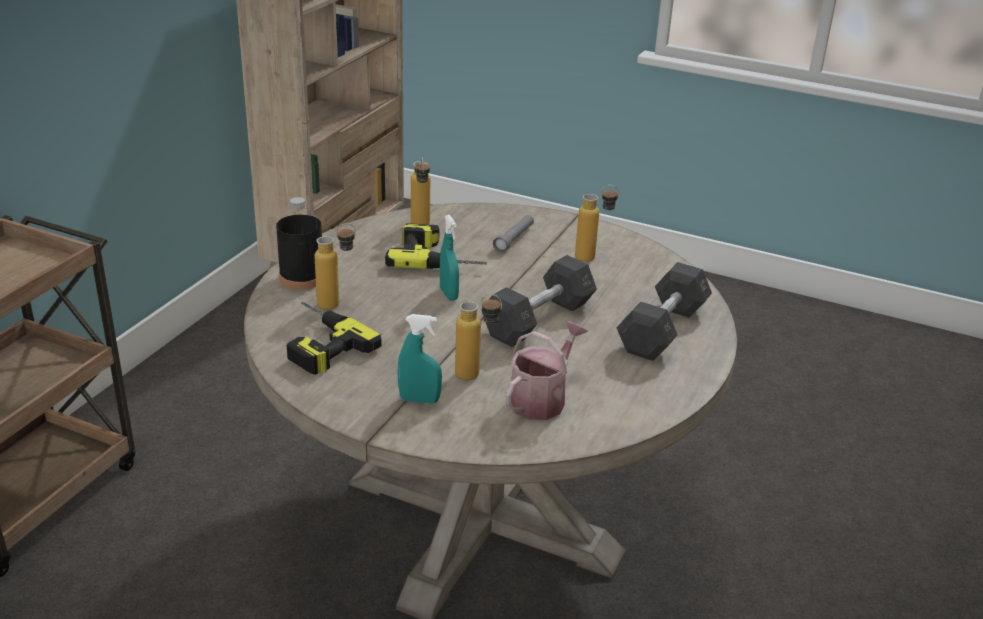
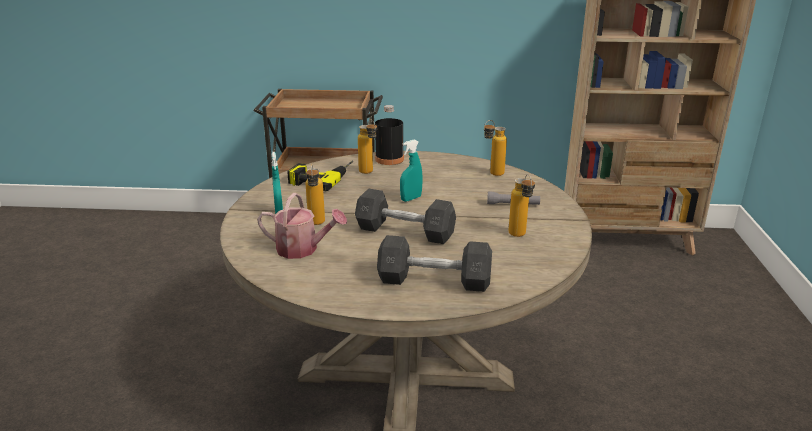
camera: 70 degrees right, 5 degrees down
(438, 256) = (457, 187): power drill -> none

